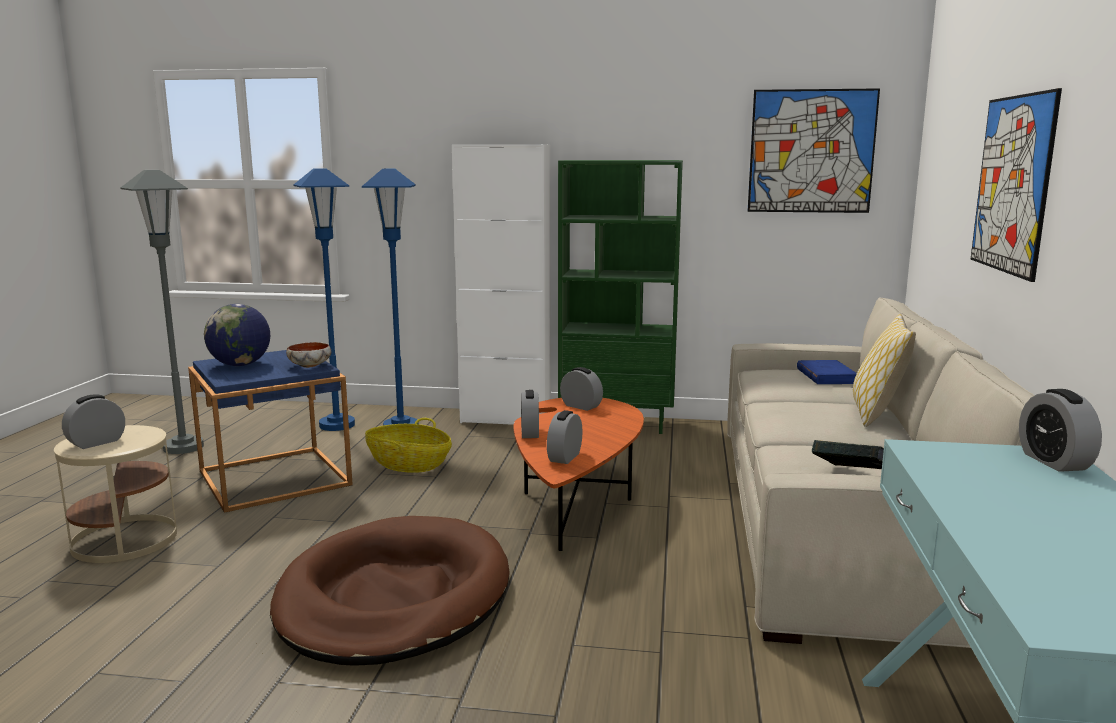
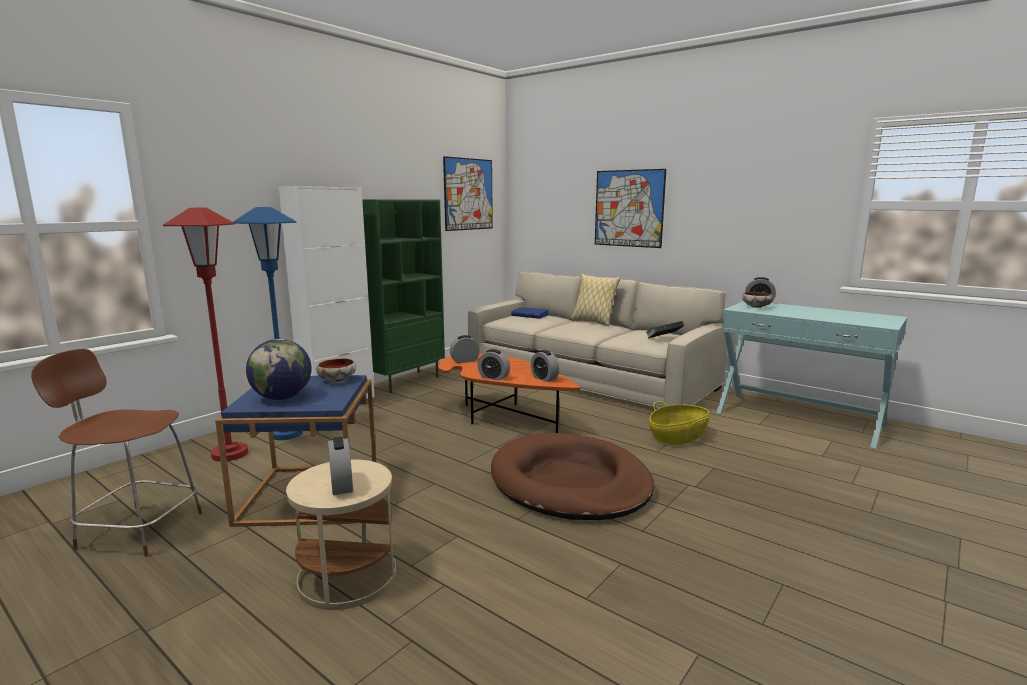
camera: 60 degrees left, 0 degrees up
(183, 447) = (137, 529): grey floor lamp -> brown stool
(337, 425) = (230, 454): blue floor lamp -> red floor lamp
(409, 464) = (369, 444): basket -> basket (678, 437)
(988, 462) = (756, 307): none -> bowl

